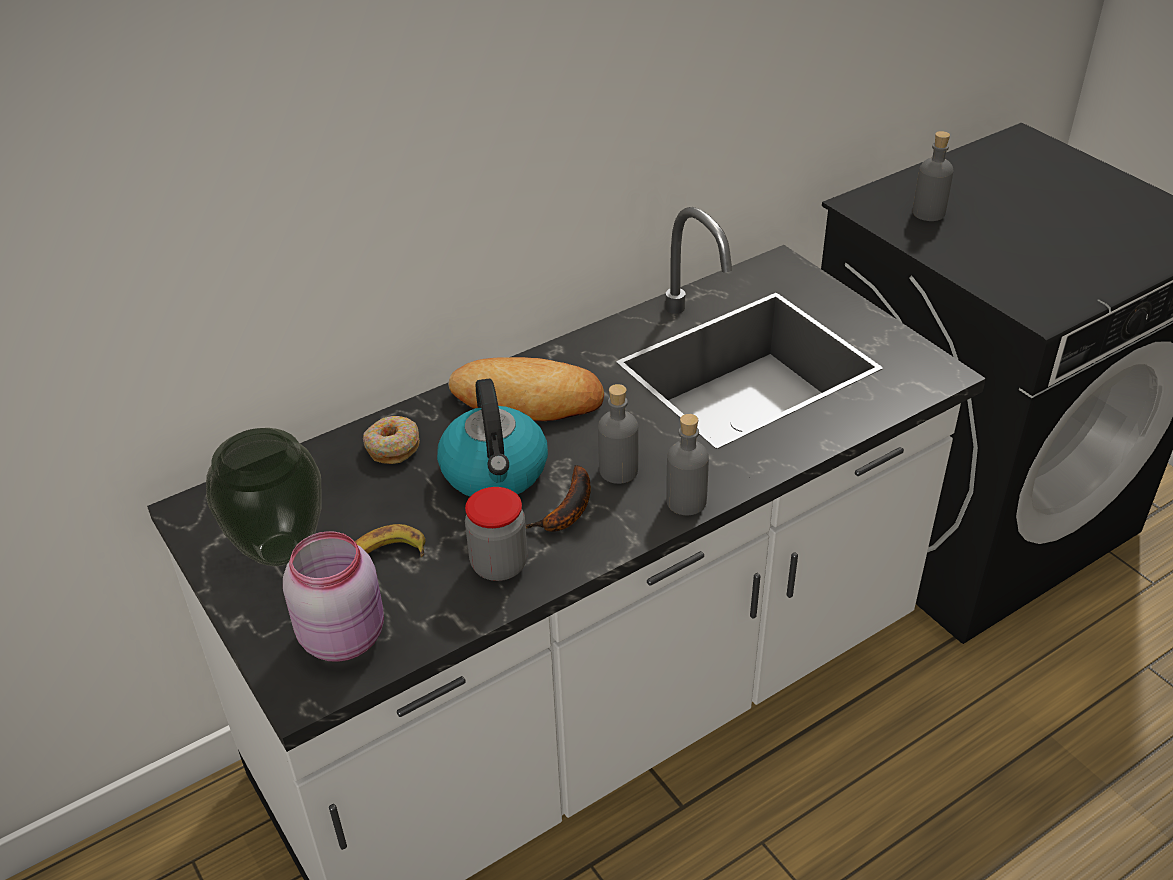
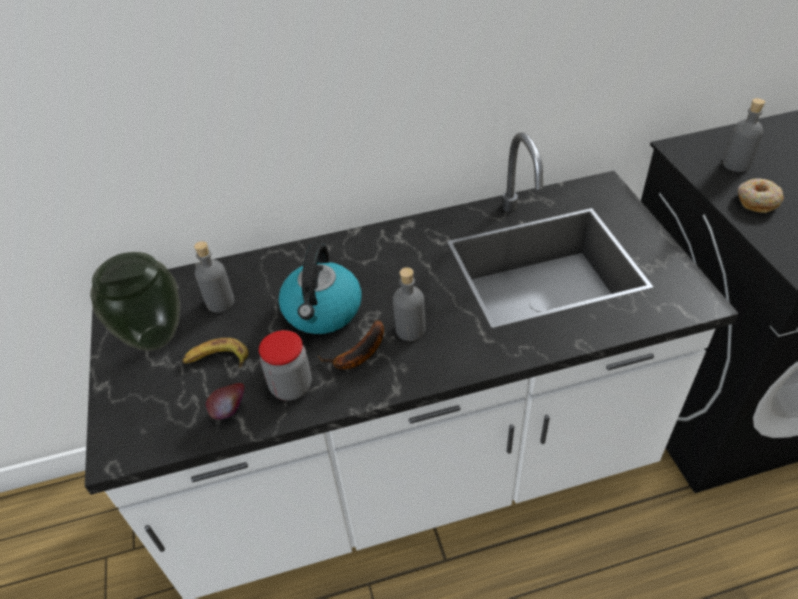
camera: 20 degrees right, 5 degrees up
(344, 635) = (163, 415): pink jar -> none
(392, 447) = (264, 276): donut -> donut (757, 201)
(433, 609) = (230, 411): none -> apple
(528, 398) = (371, 258): bread -> none
(686, 501) = (449, 367): grey bottle -> grey bottle (220, 302)

